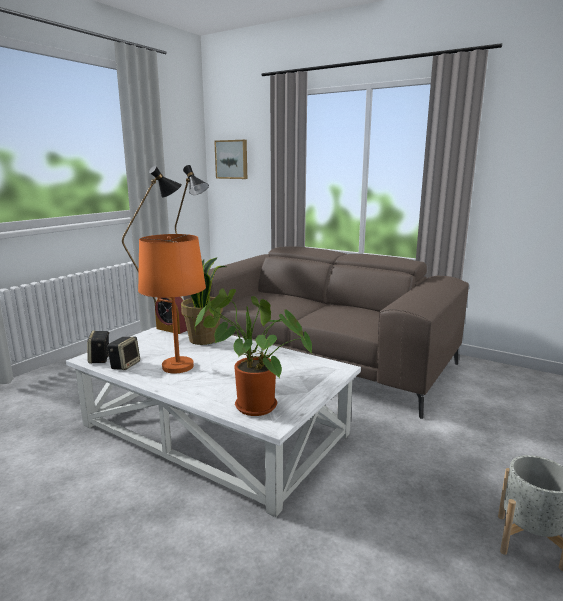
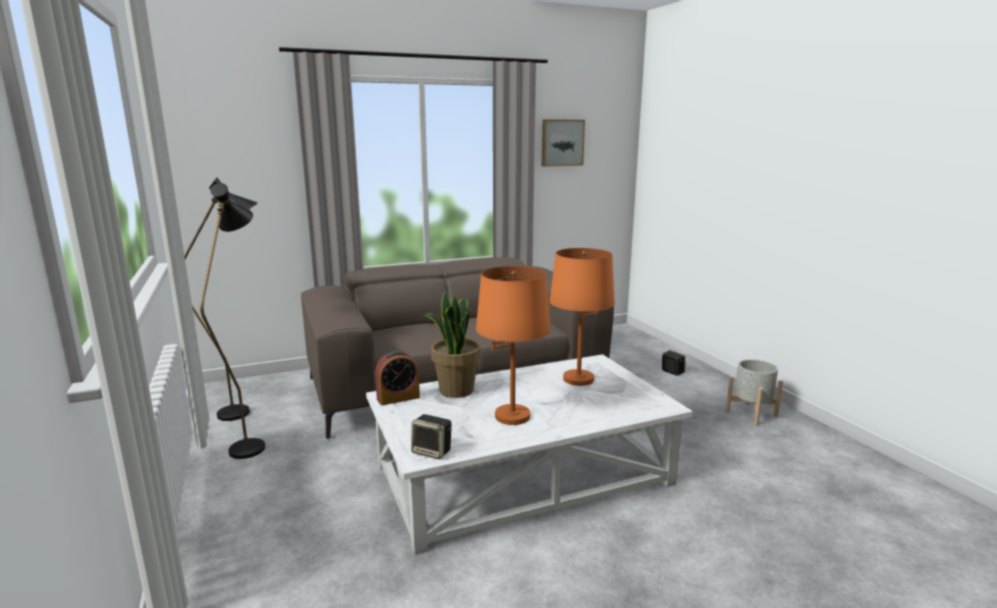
camera: 55 degrees left, 0 degrees up
(125, 365) = (471, 441): speaker -> speaker (672, 372)
(232, 159) = (217, 162): picture -> picture (561, 142)
(250, 407) = (633, 407): potted plant -> none
(282, 371) = (578, 379): none -> orange table lamp

